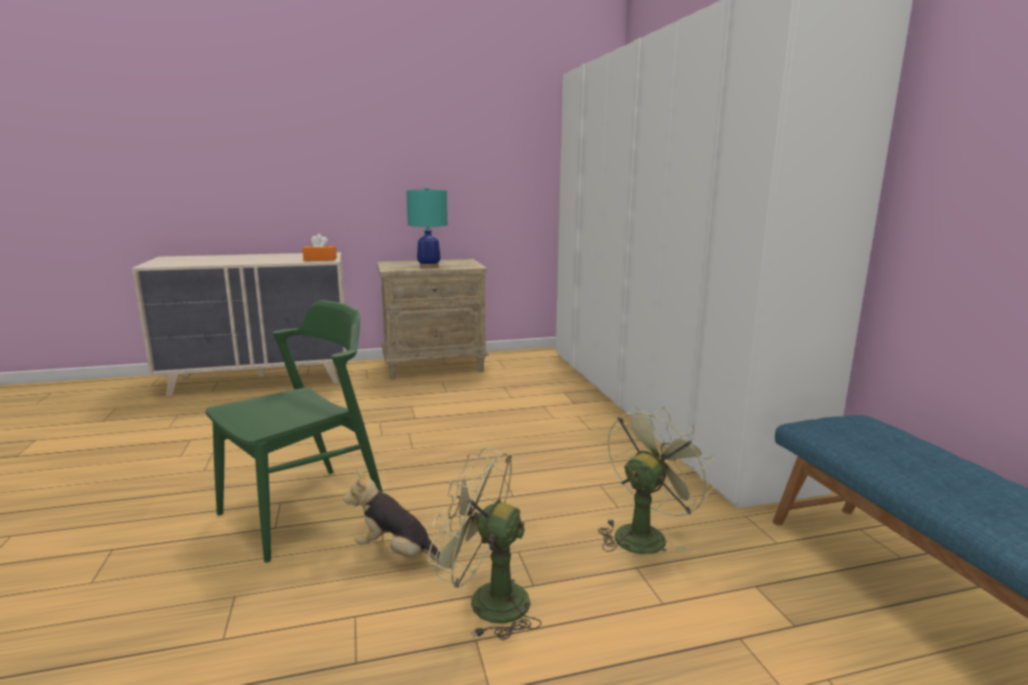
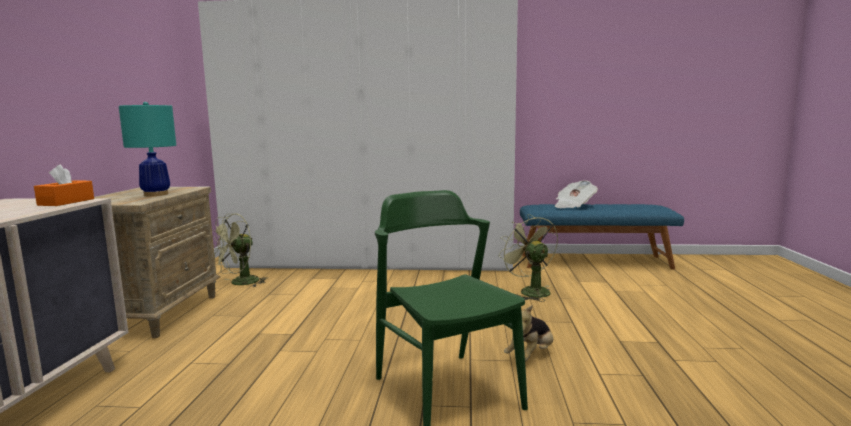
camera: 70 degrees left, 5 degrees down
(485, 601) = (586, 335): green fan -> green fan (240, 283)
(916, 454) = (573, 206): none -> newspaper

